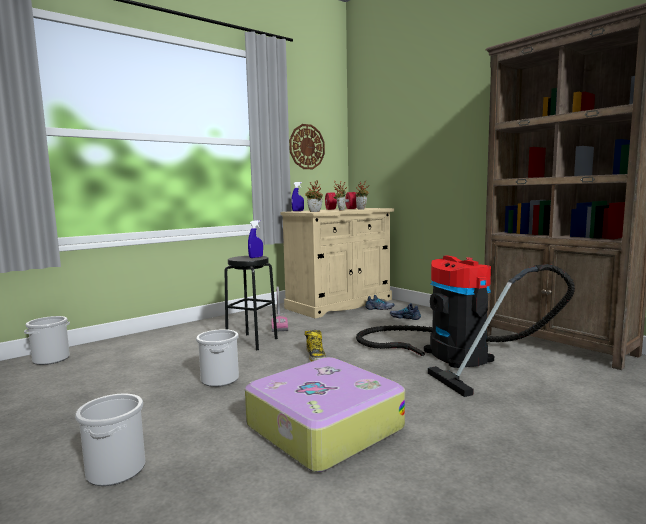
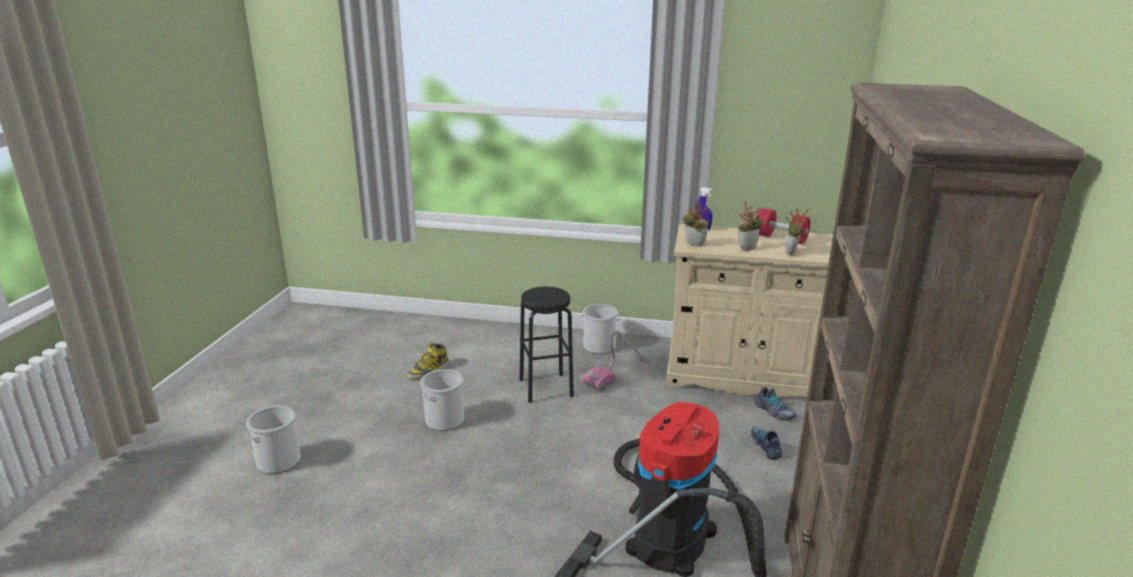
camera: 50 degrees right, 15 degrees up
(51, 359) = (403, 325): bucket -> bucket (599, 347)
(256, 257) = (552, 298): blue spray bottle -> none
(306, 147) = (766, 123): wall clock -> none
(315, 355) = (554, 442): boot -> boot (428, 371)
(322, 427) = (406, 520): suitcase -> none

